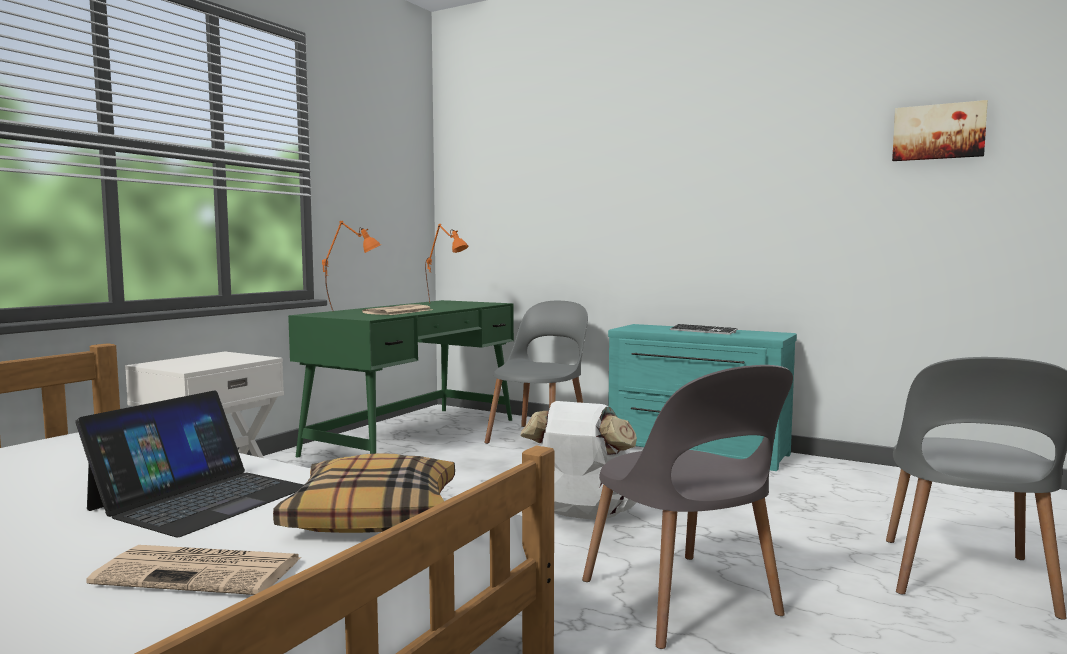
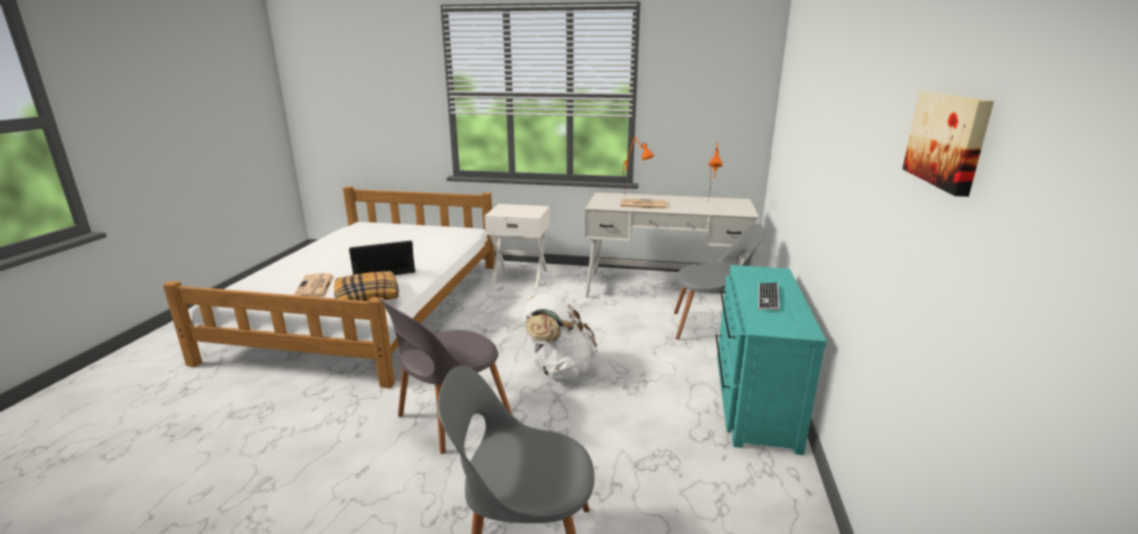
camera: 70 degrees right, 15 degrees up
(200, 498) = (383, 268): laptop -> laptop turned 150 degrees clockwise
(415, 436) = (665, 290): green desk -> white desk

